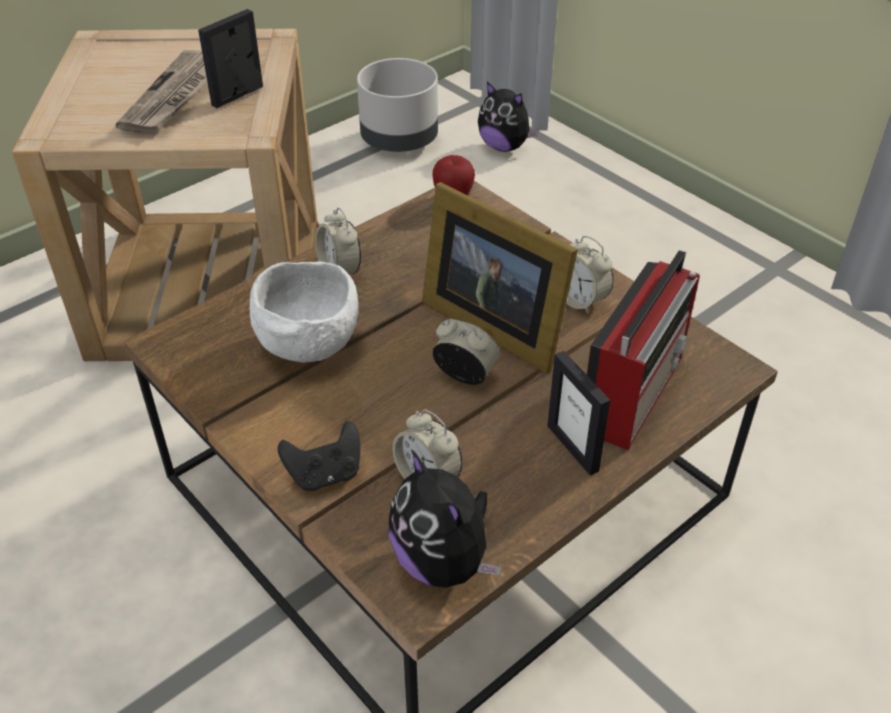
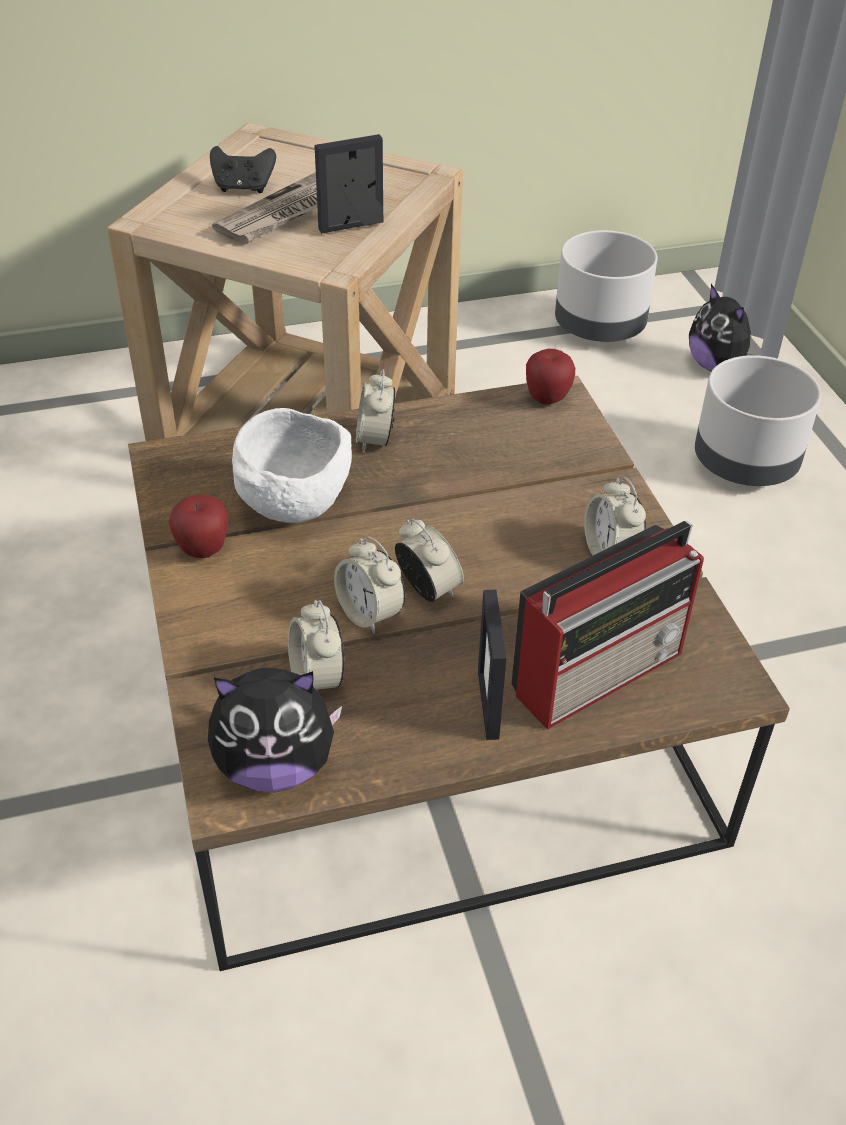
camera: 25 degrees right, 0 degrees up
(257, 409) = (203, 550): none -> apple
(325, 474) = (222, 637): black game controller -> black game controller (243, 188)
(433, 411) = (370, 614): none -> alarm clock
(444, 562) = (275, 766): plush toy -> plush toy turned 90 degrees counterclockwise
(493, 322) = (496, 544): picture frame -> none
(569, 214) = (745, 465): none -> grey planter

